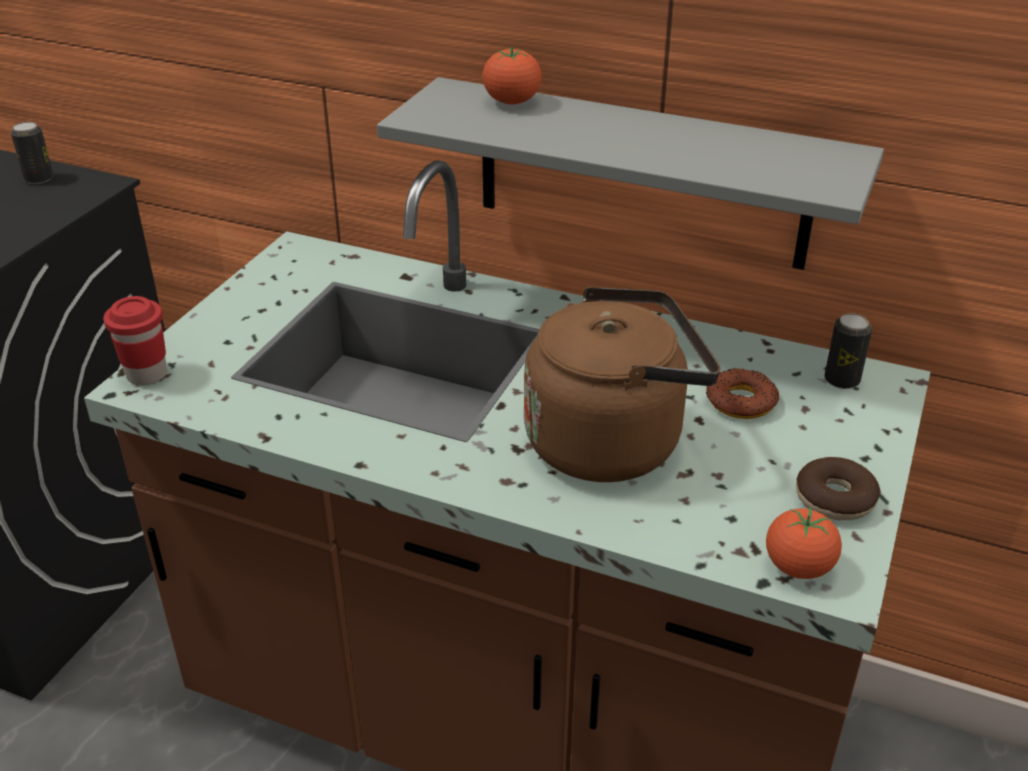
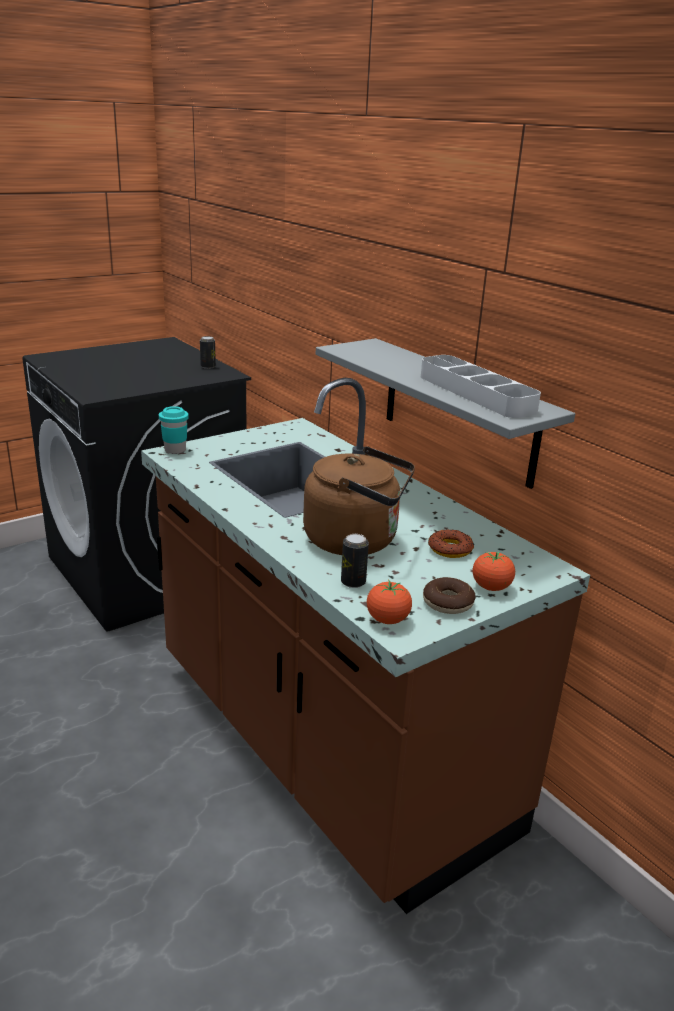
camera: 30 degrees right, 10 degrees down
(147, 375) = (175, 450): red cup -> turquoise cup
(512, 102) = (395, 353): tomato -> tomato (491, 587)
(727, 152) = (475, 393): none -> grey tray
(841, 380) = (525, 560): can -> can (353, 582)

